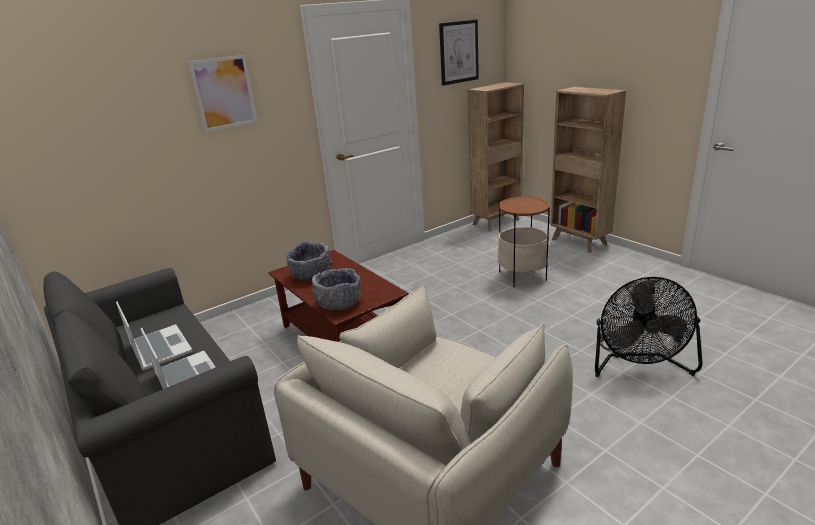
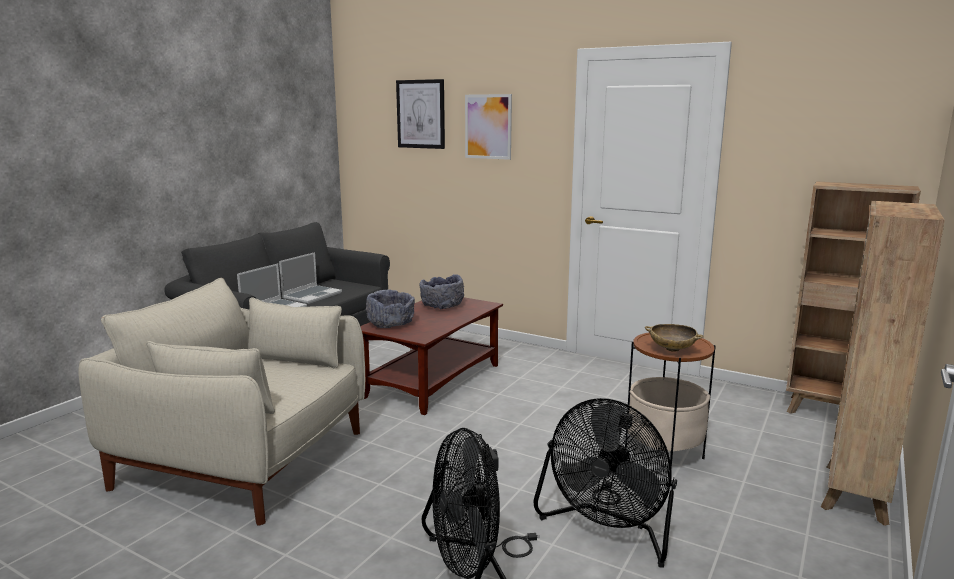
camera: 65 degrees right, 10 degrees down
(458, 52) = (818, 123): picture -> picture (421, 114)
(535, 206) = (672, 349): none -> beige bowl
(593, 311) = (605, 526): none -> black fan

